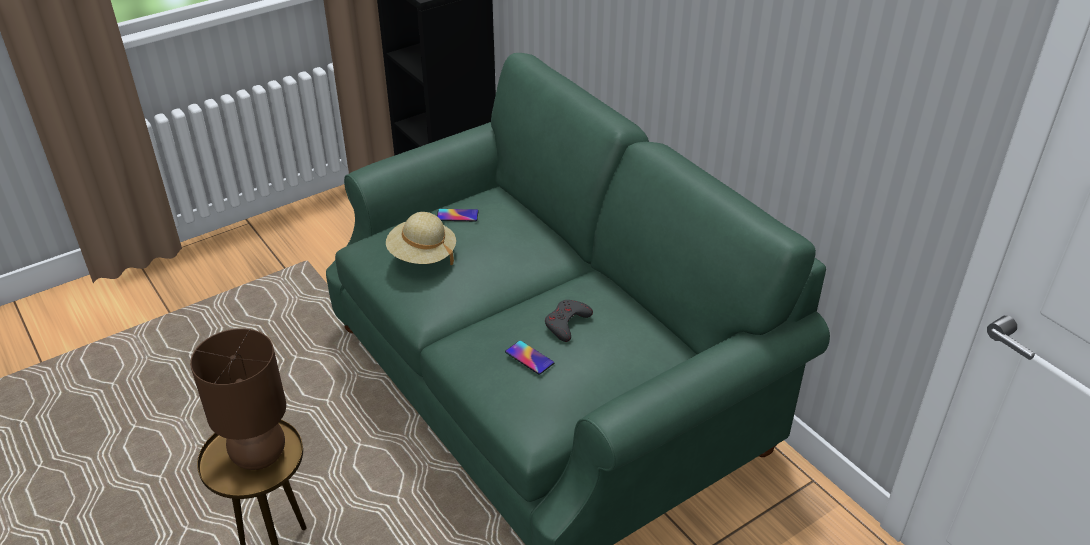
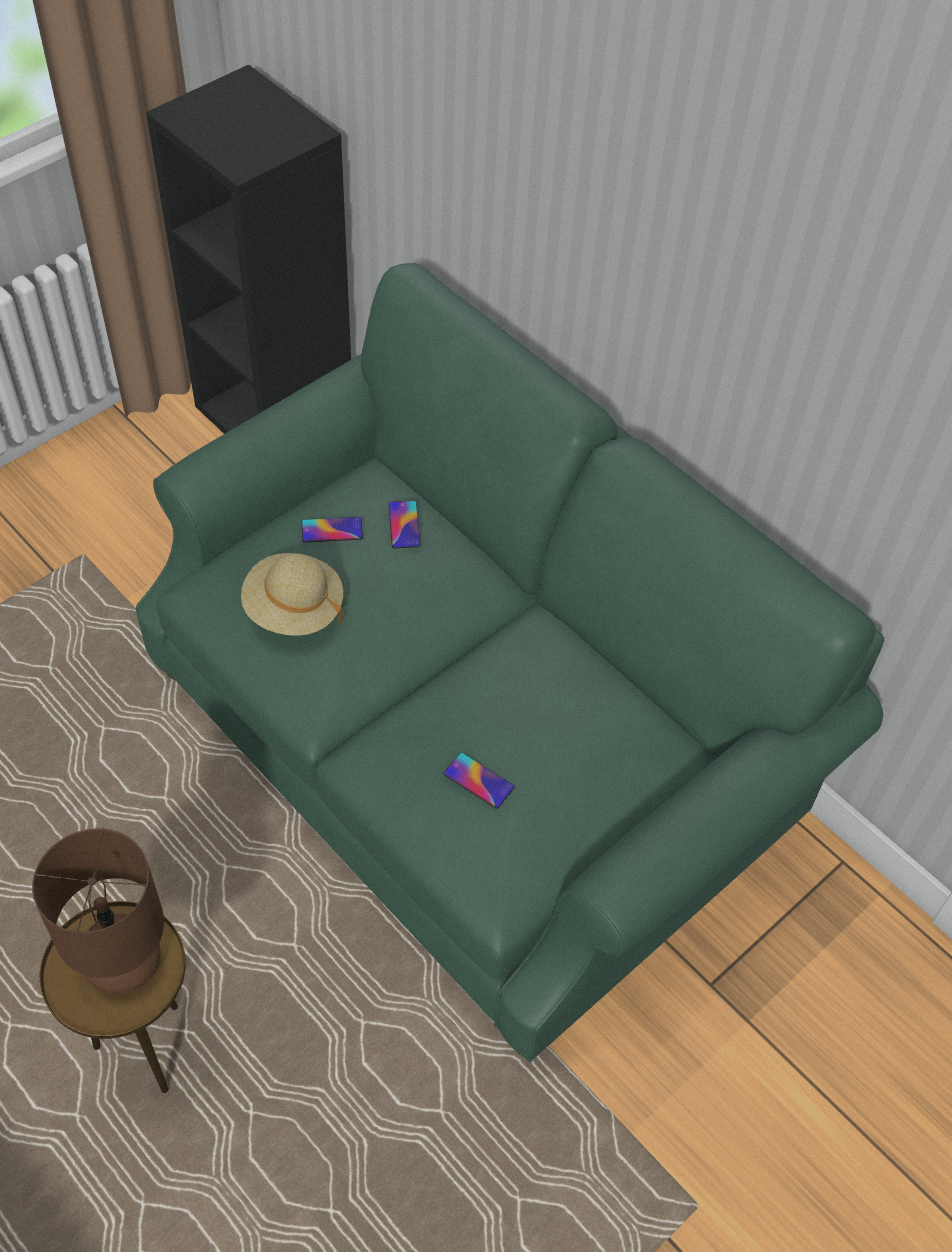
camera: 10 degrees left, 15 degrees up
(506, 216) = (404, 525): none -> phone
(566, 323) = (521, 716): grey game controller -> none

